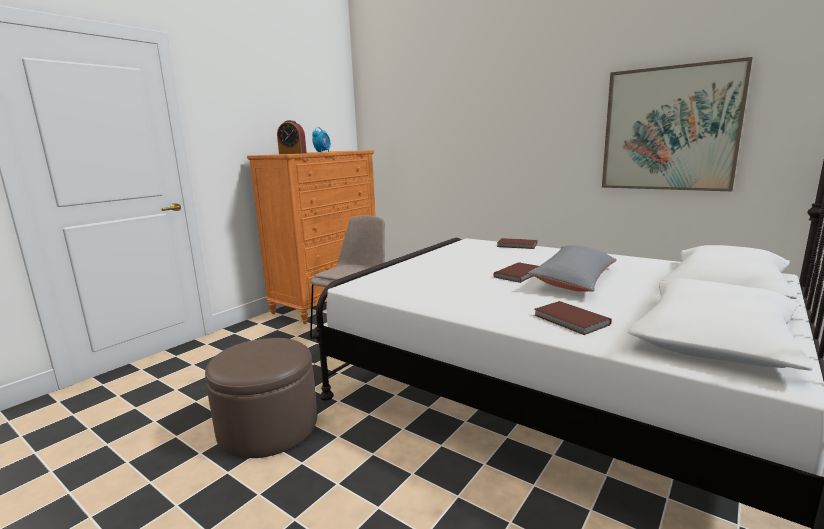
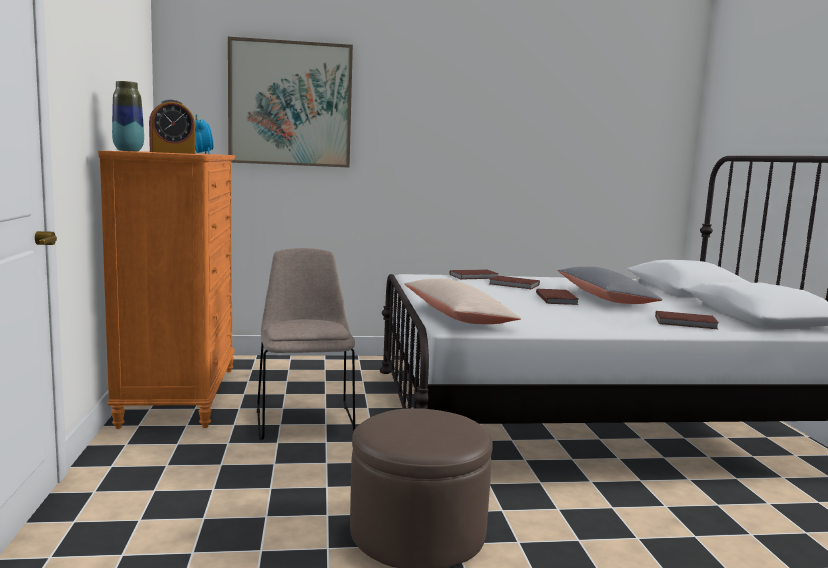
camera: 45 degrees left, 5 degrees down
(270, 154) = (128, 151): none -> vase
(384, 277) = (457, 316): none -> beige pillow
(527, 256) = (514, 284): none -> brown book
(669, 129) = (578, 157): picture -> picture (290, 104)

